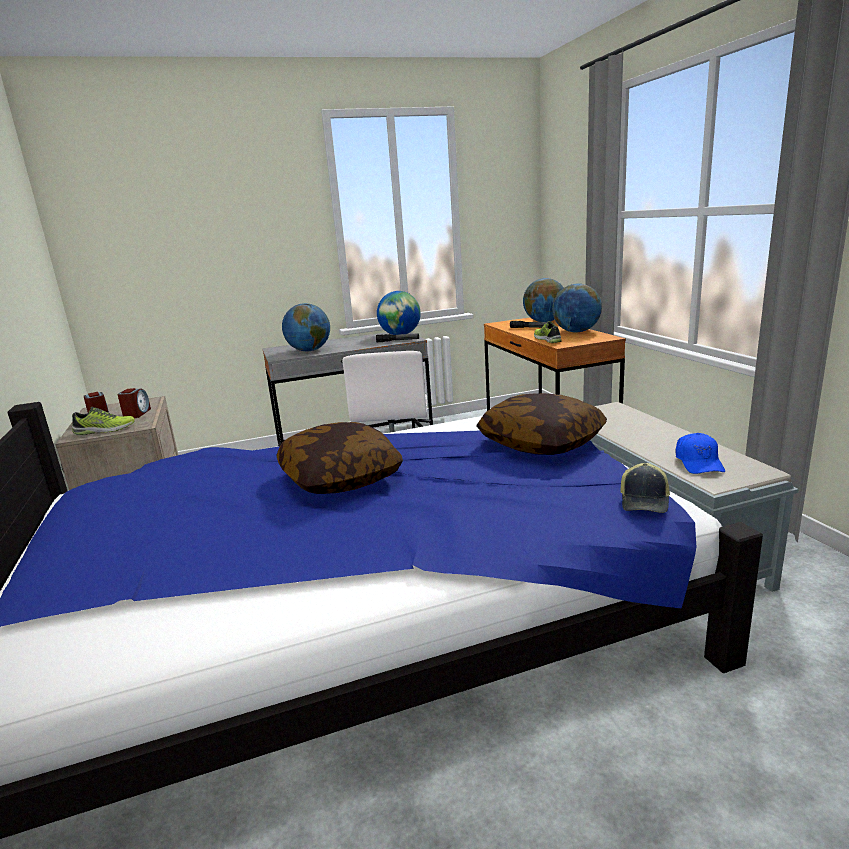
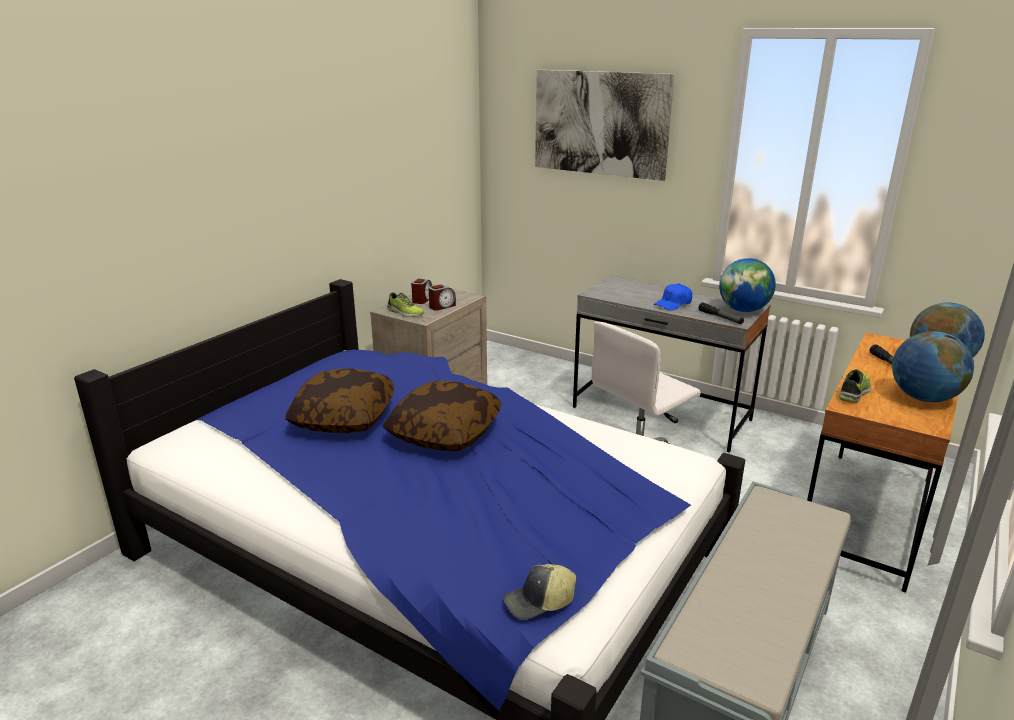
camera: 50 degrees right, 5 degrees up
(204, 208) = (600, 123): none -> picture
(309, 350) = (630, 295): globe -> none
(541, 443) = (616, 500): pillow -> pillow (343, 418)
(699, 463) = (726, 625): blue cap -> blue cap (673, 304)

